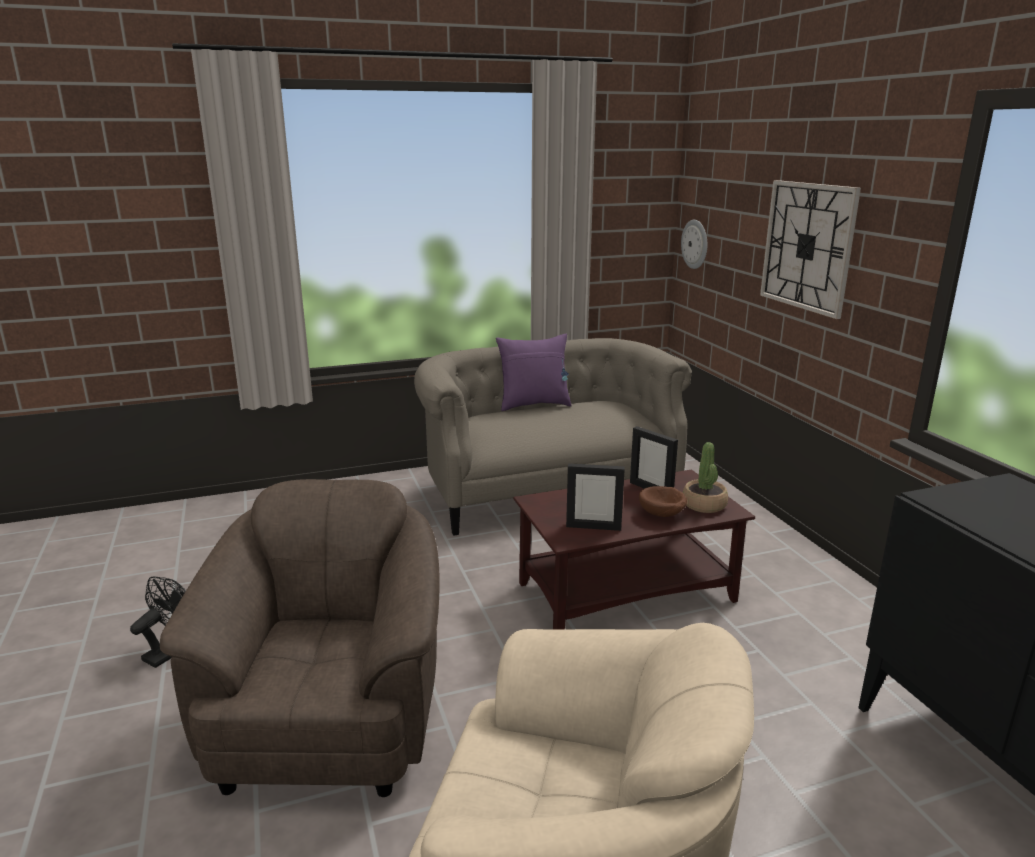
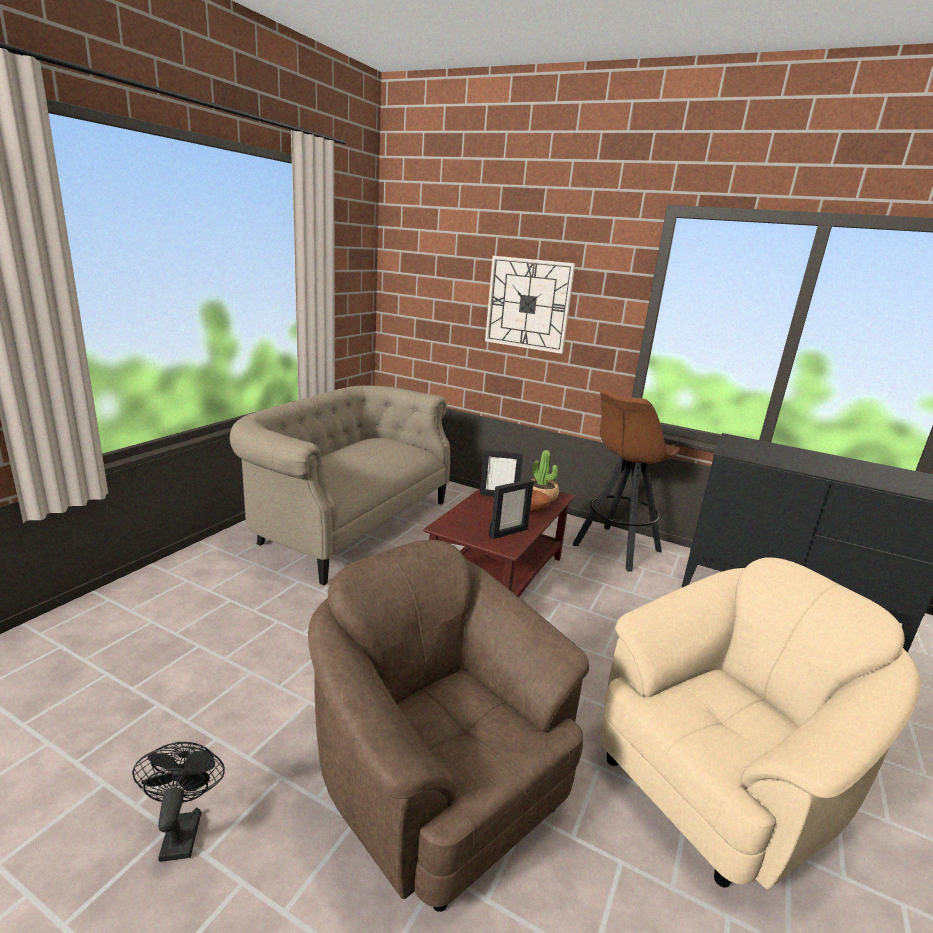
camera: 45 degrees left, 0 degrees up
(534, 405) = (326, 452): purple pillow -> none
(695, 244) = (404, 304): wall clock -> none
(842, 619) = (615, 548): none -> brown stool

